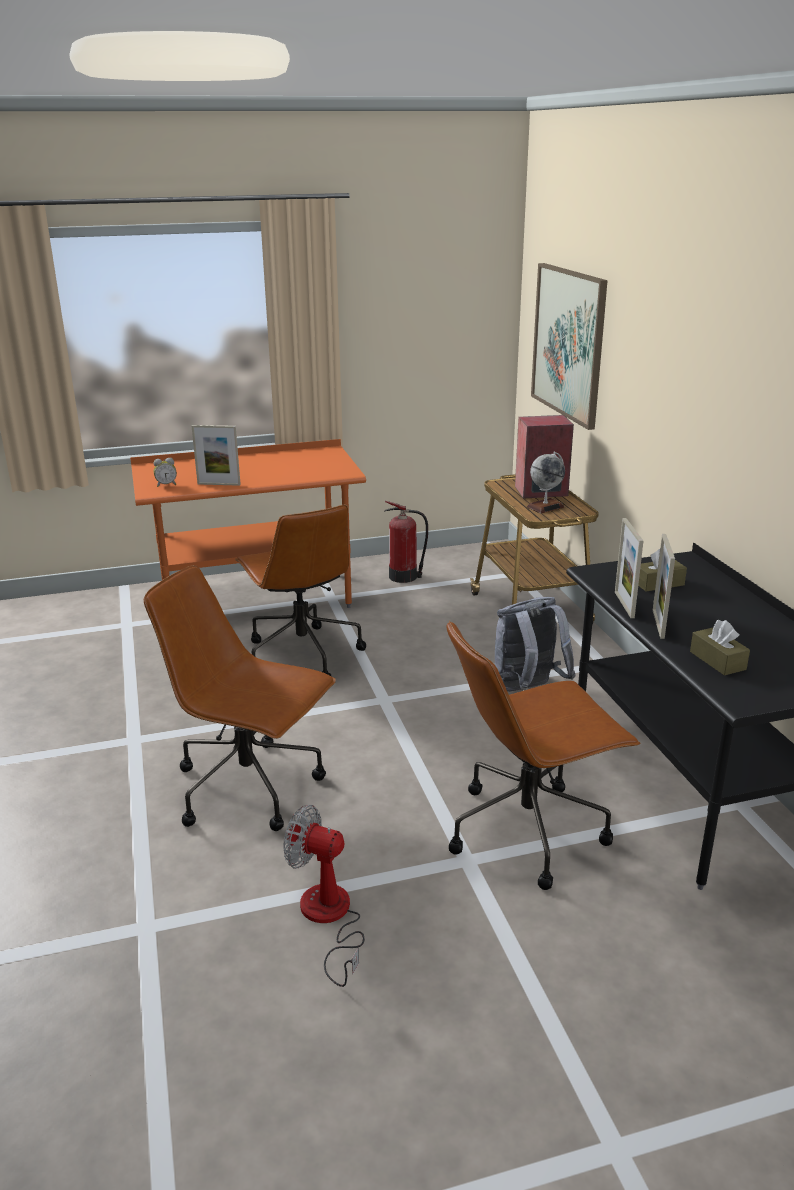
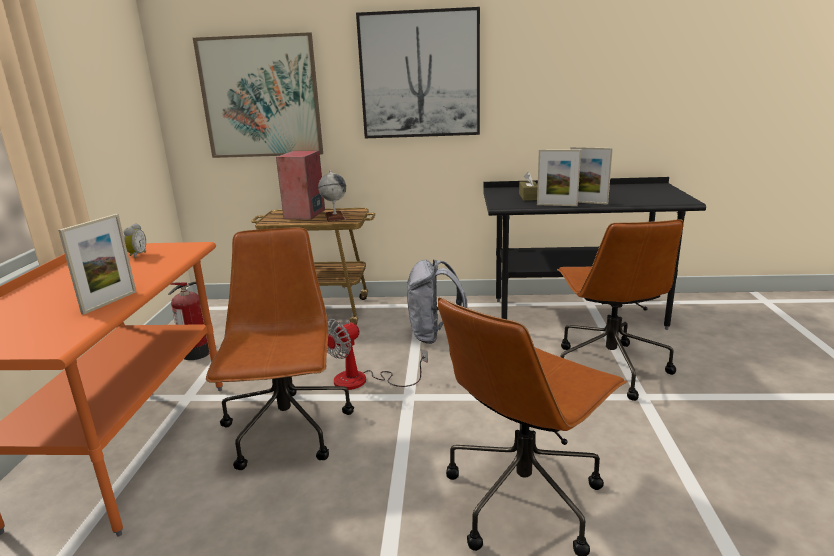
camera: 70 degrees left, 5 degrees down
(166, 485) = (45, 334): alarm clock -> alarm clock (136, 255)
(302, 654) = (287, 431): brown office chair -> brown office chair turned 90 degrees counterclockwise
(329, 919) = (720, 472): fan -> fan (362, 381)
(673, 365) = (420, 75): none -> picture
(717, 660) = (637, 199): brown tissue box -> none

